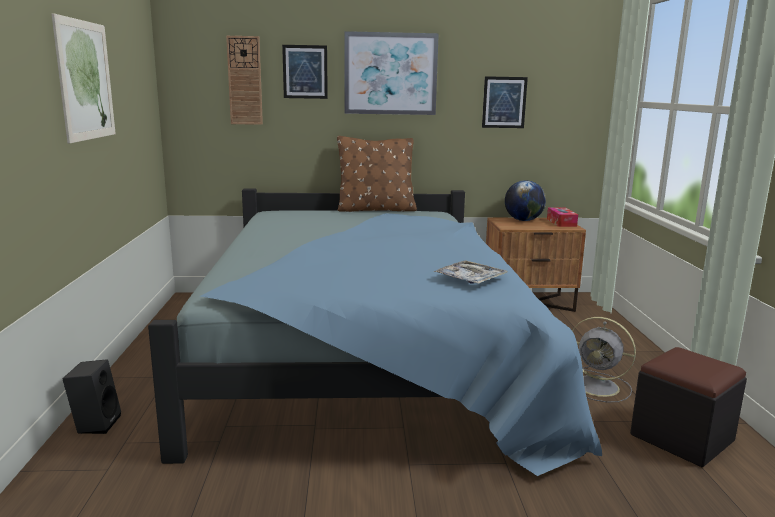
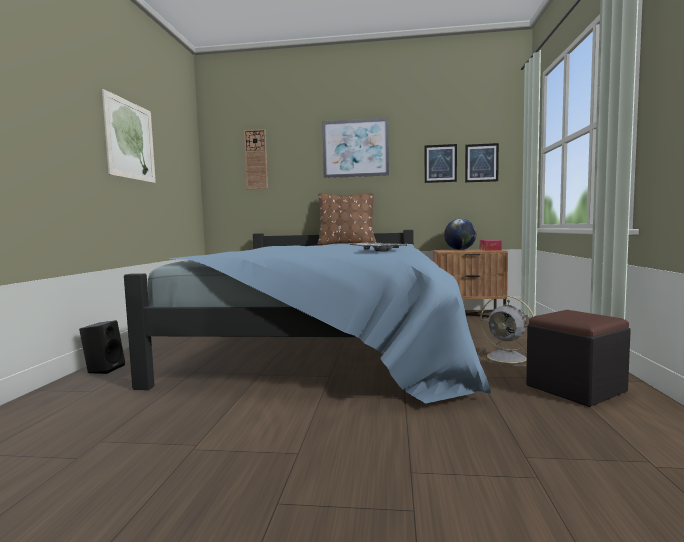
camera: 10 degrees right, 10 degrees down
(305, 72) = (296, 151): picture -> picture (481, 163)

